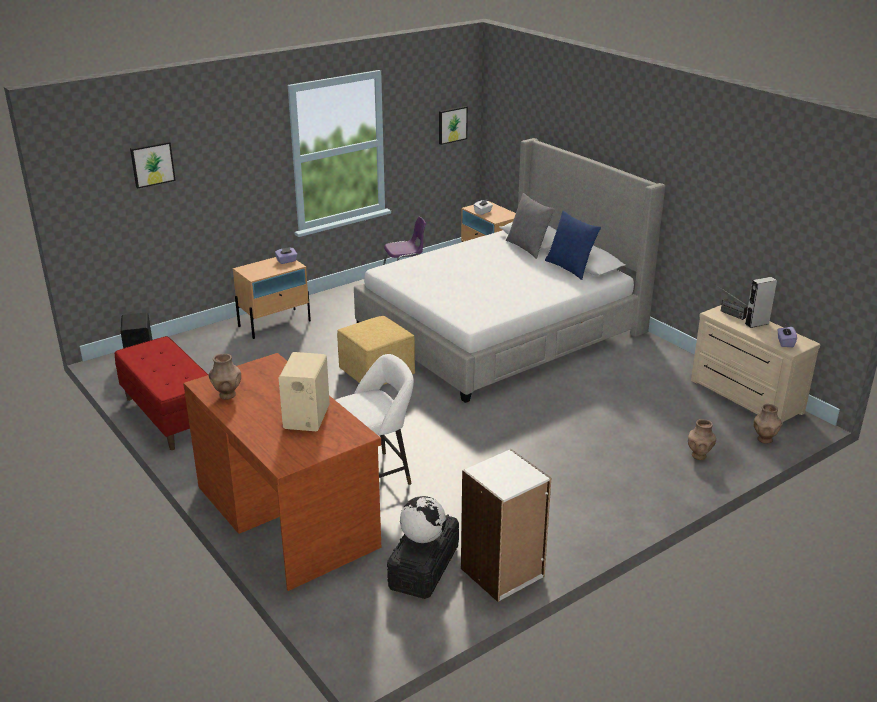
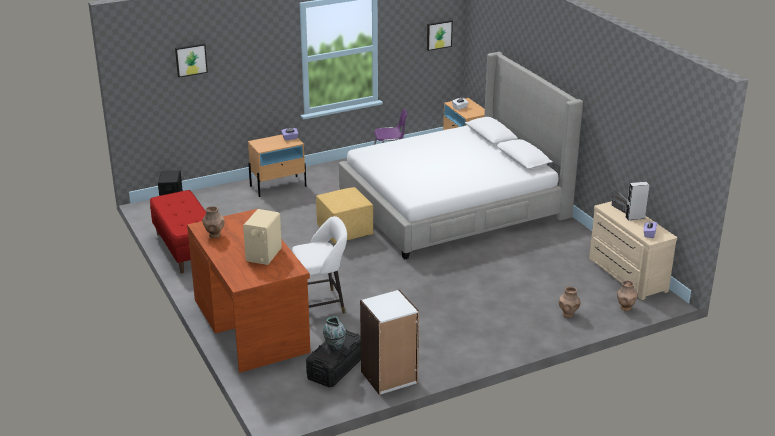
camera: 10 degrees right, 0 degrees up
(423, 537) = (334, 346): globe -> vase
(528, 248) = (483, 141): grey pillow -> none
(570, 268) = (509, 161): blue pillow -> none

